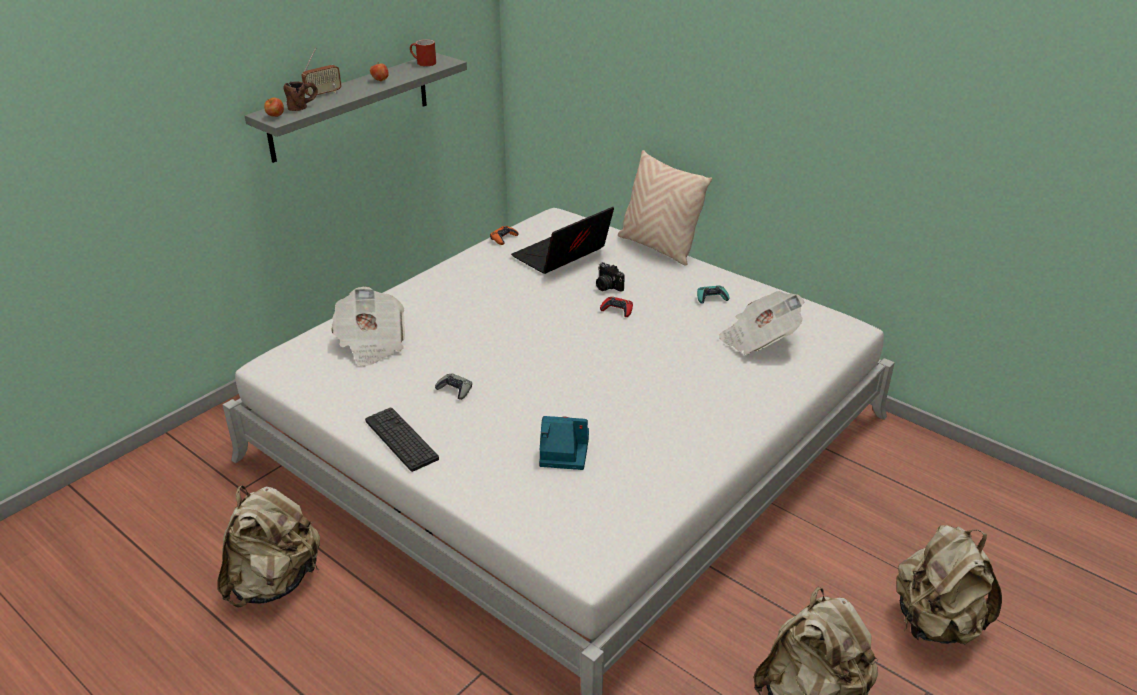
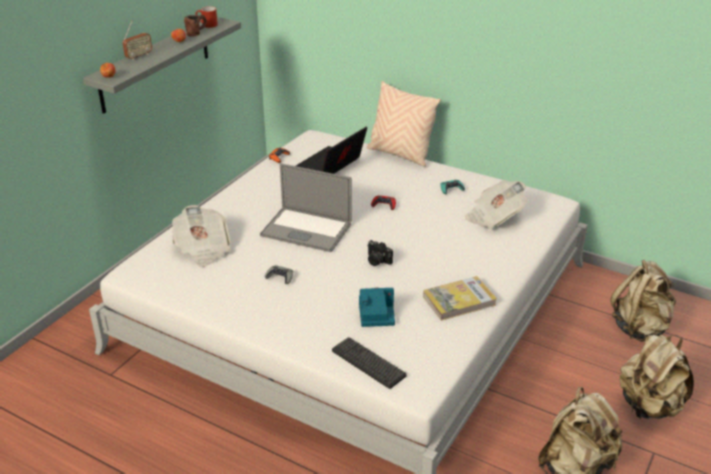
camera: 10 degrees left, 0 degrees up
(274, 582) = (160, 440): beige backpack -> beige backpack (640, 327)
(303, 106) = (127, 67): brown mug -> brown mug (197, 33)
(401, 439) = (251, 319): keyboard -> keyboard (368, 363)
(507, 332) = (306, 230): none -> laptop
(607, 286) = (370, 188): camera -> camera (377, 261)
(680, 446) = (459, 301): none -> book

